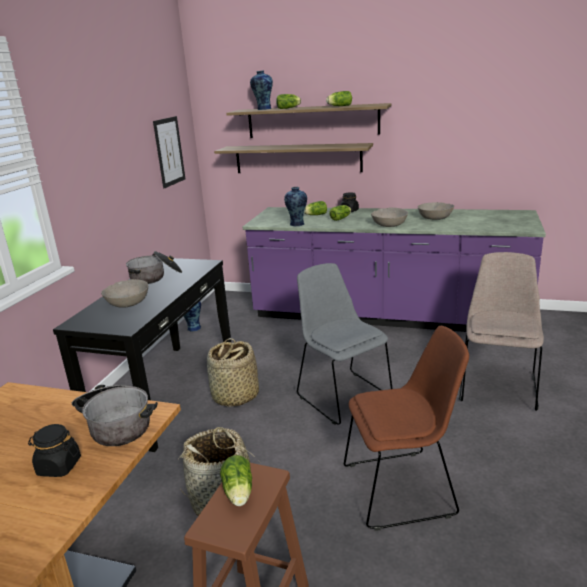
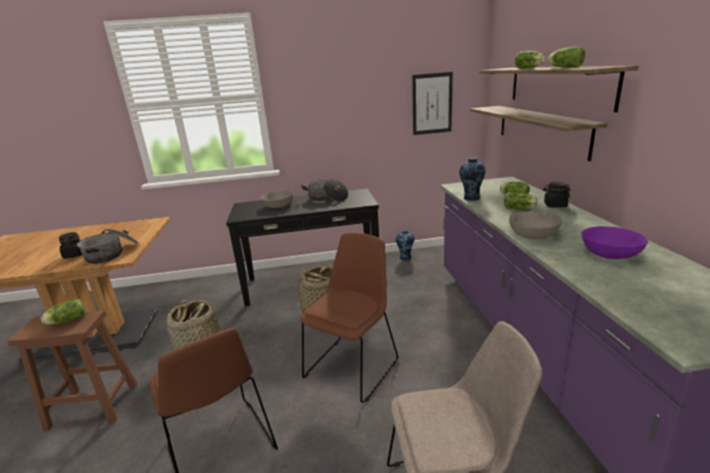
camera: 65 degrees right, 0 degrees up
(263, 109) = (515, 68): vase -> none
(342, 395) = (353, 366): grey chair -> brown chair
(435, 217) = (610, 253): grey bowl -> purple bowl

